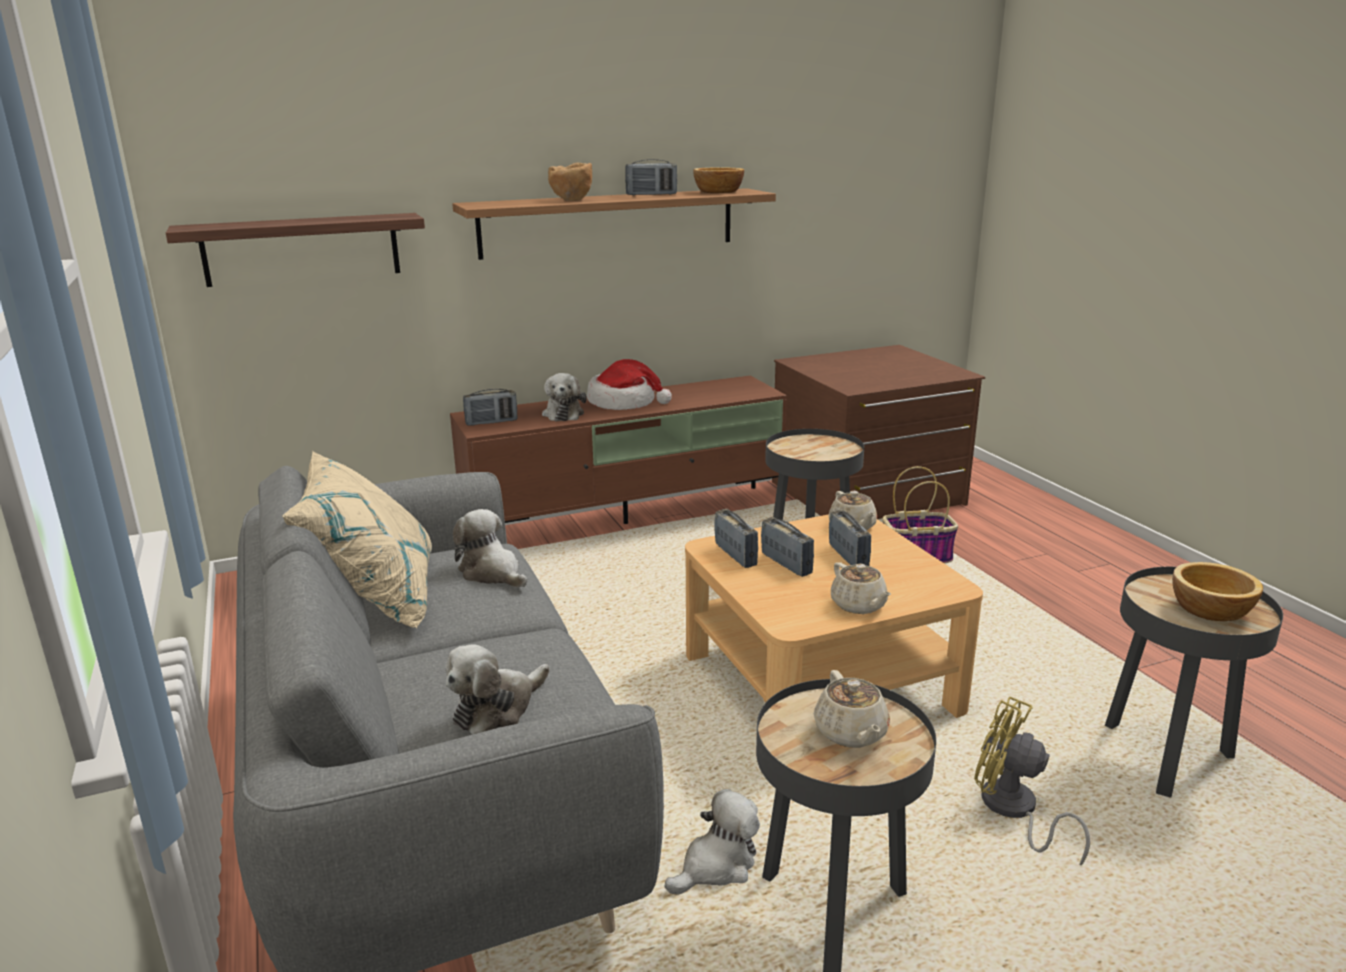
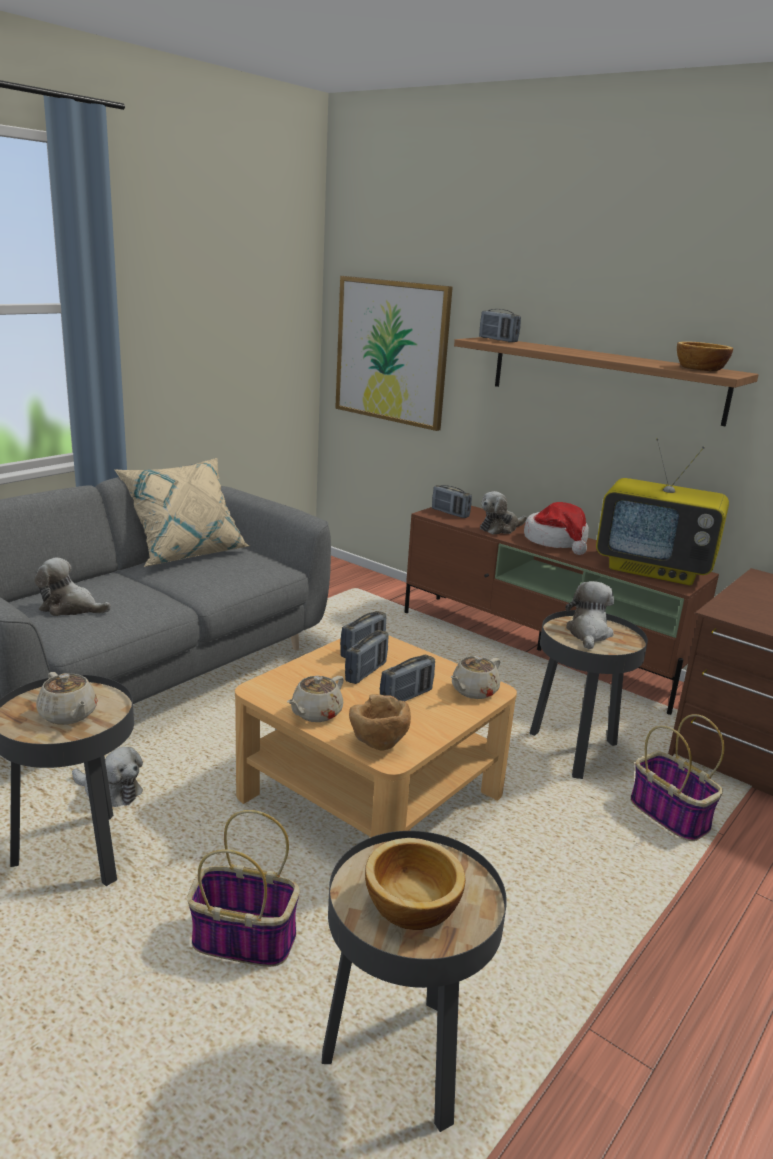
camera: 60 degrees right, 0 degrees up
(302, 249) = (391, 351): shelf -> picture
(492, 573) = (239, 573): plush toy -> plush toy (588, 633)
(571, 200) = (549, 349): brown bowl -> brown bowl (378, 745)
(651, 195) = (632, 358): radio -> radio (498, 340)
(724, 390) = (654, 569): none -> television
(851, 733) = (68, 715): beige teapot -> beige teapot turned 90 degrees counterclockwise
(1013, 811) = (241, 939): yellow fan -> basket

